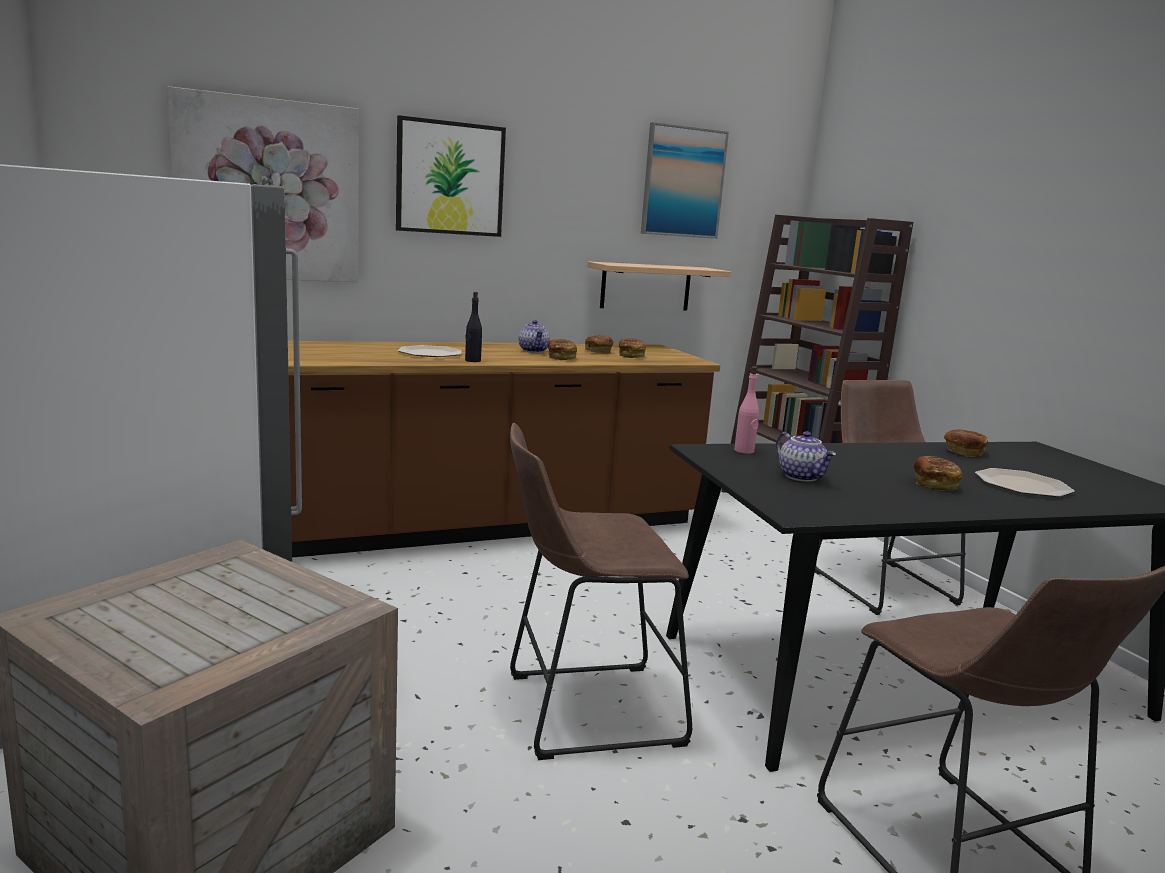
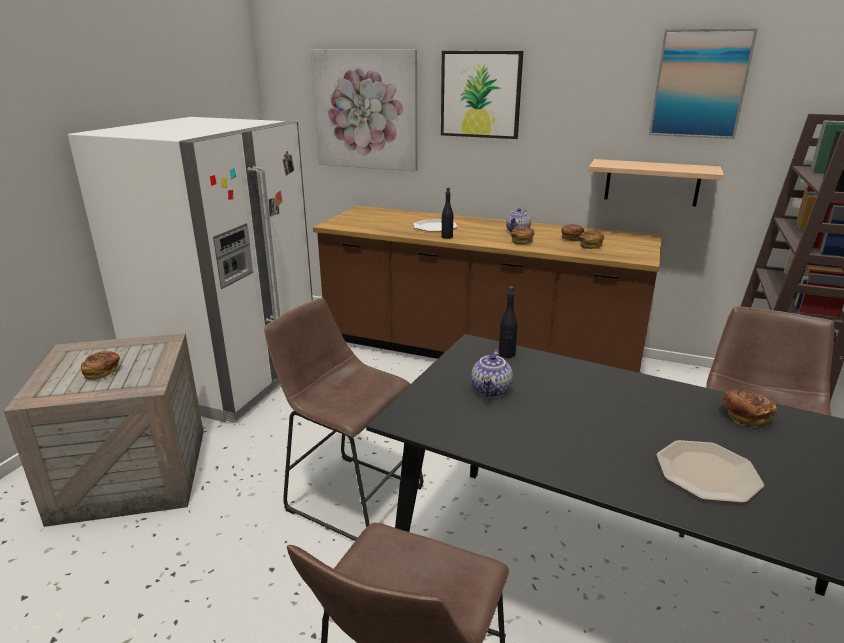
camera: 45 degrees right, 10 degrees up
(744, 451) = (506, 354): pink bottle -> black bottle
(934, 484) = (600, 437): bread -> bread (103, 372)

